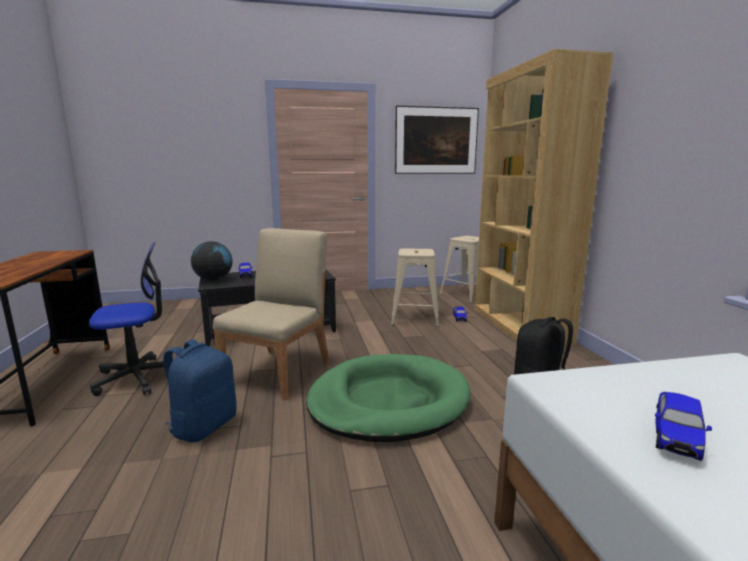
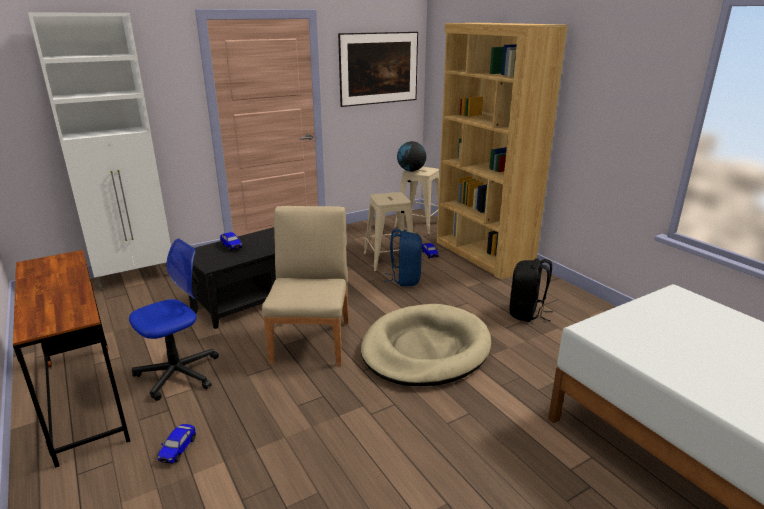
camera: 20 degrees left, 10 degrees up
(190, 304) = (136, 277): none -> white cabinet
(204, 426) = (292, 404): blue backpack -> blue backpack (405, 279)
(213, 280) = (204, 257): globe -> globe (411, 170)
(388, 402) = (425, 349): green dog bed -> beige dog bed
(676, 438) = (668, 352): toy car -> toy car (178, 450)

